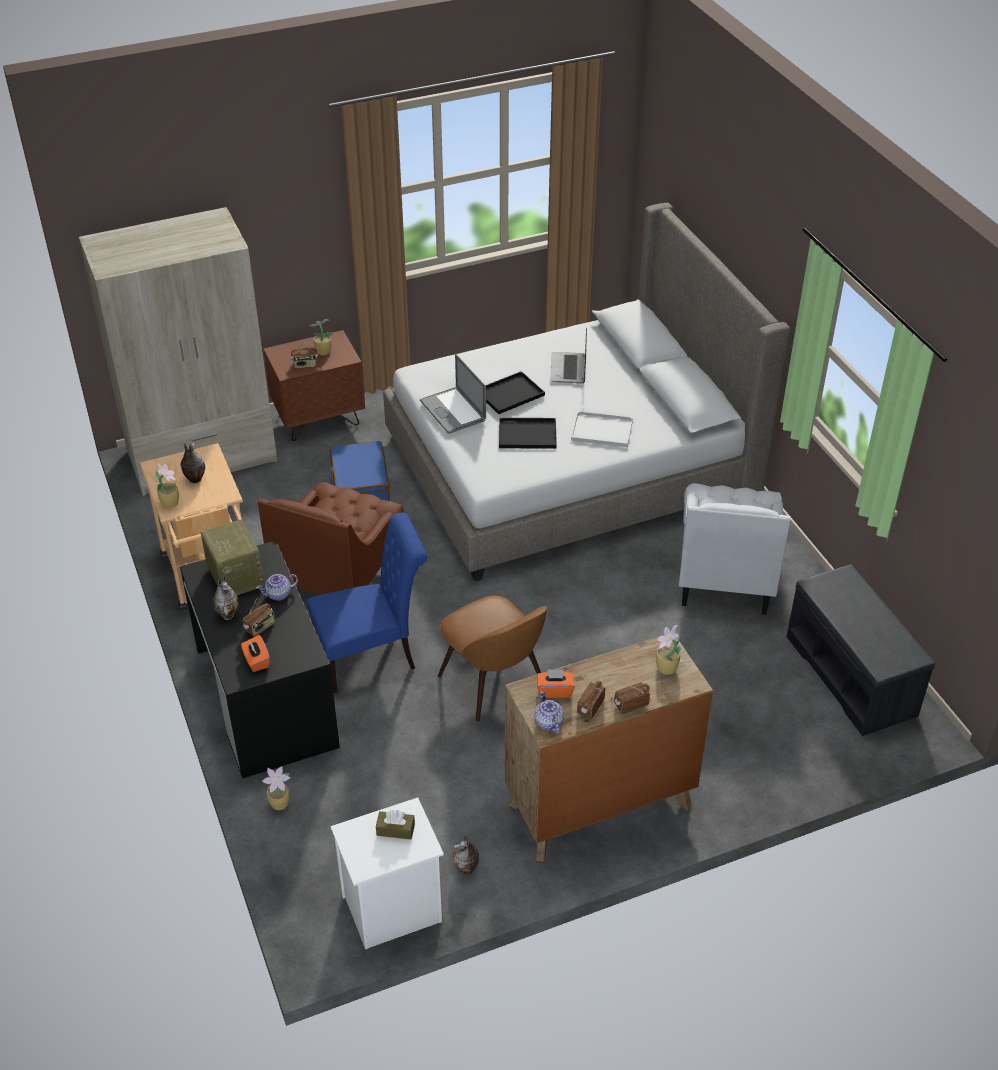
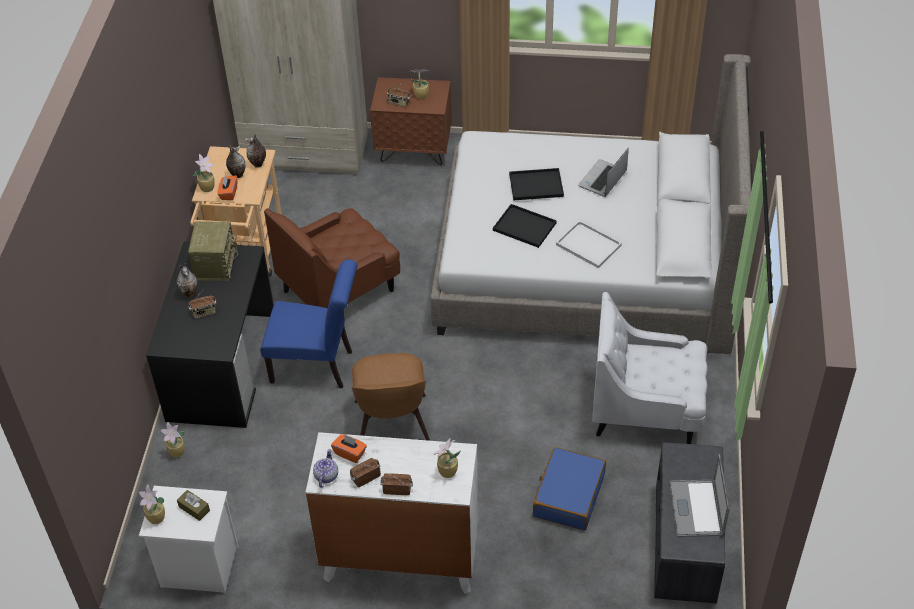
camera: 30 degrees right, 5 degrees up
(256, 661) = (183, 338): orange tissue box -> orange tissue box (228, 193)
(278, 594) = (234, 291): teapot -> none
(360, 484) = (407, 217): blue suitcase -> blue suitcase (568, 495)
(361, 858) = (157, 519): none -> potted plant
(453, 410) = (479, 184): laptop -> laptop (696, 508)
(466, 870) = (269, 562): vase -> vase (258, 164)
(599, 805) = (400, 558): brown dresser -> white dresser
(725, 573) = (646, 409): white armchair -> white armchair turned 60 degrees clockwise

